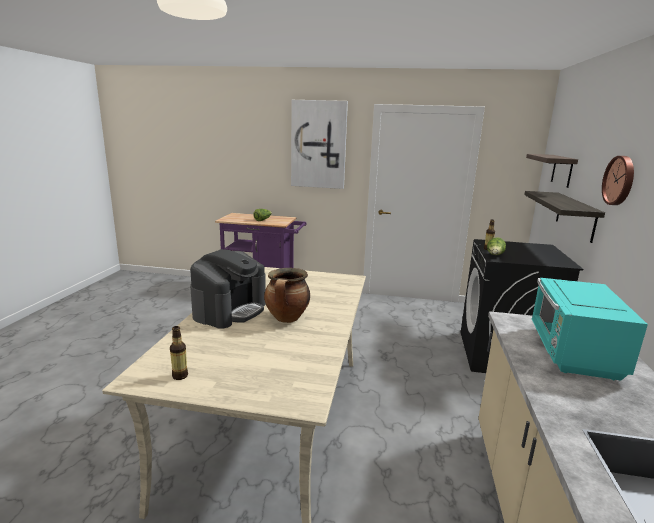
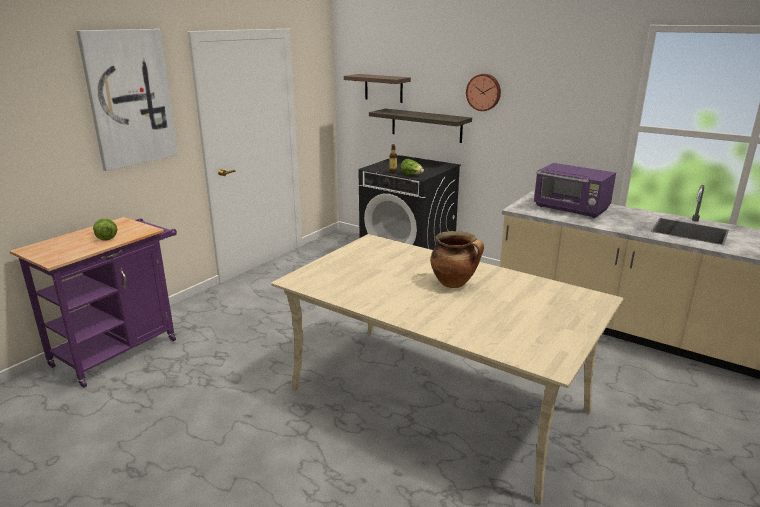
camera: 65 degrees left, 5 degrees up
(180, 376) = (552, 343): bottle -> none
(230, 310) = (416, 307): coffee machine -> none
(572, 353) = (571, 209): turquoise microwave -> purple microwave

